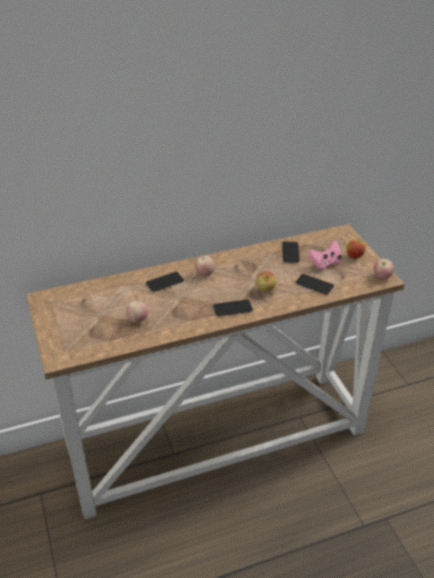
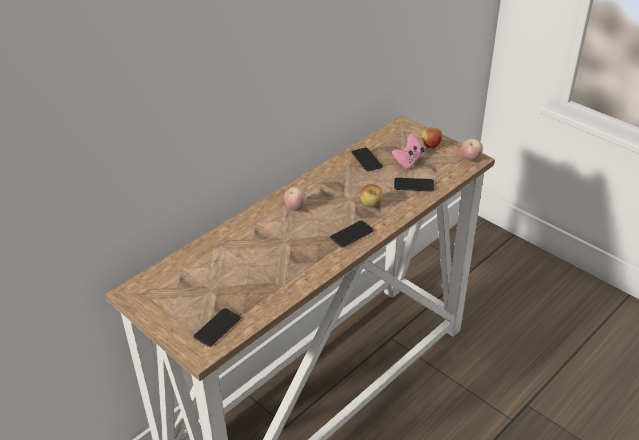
camera: 25 degrees left, 0 degrees up
(137, 320) = (260, 280): apple -> none
(165, 282) = (259, 230): phone -> phone (217, 328)

